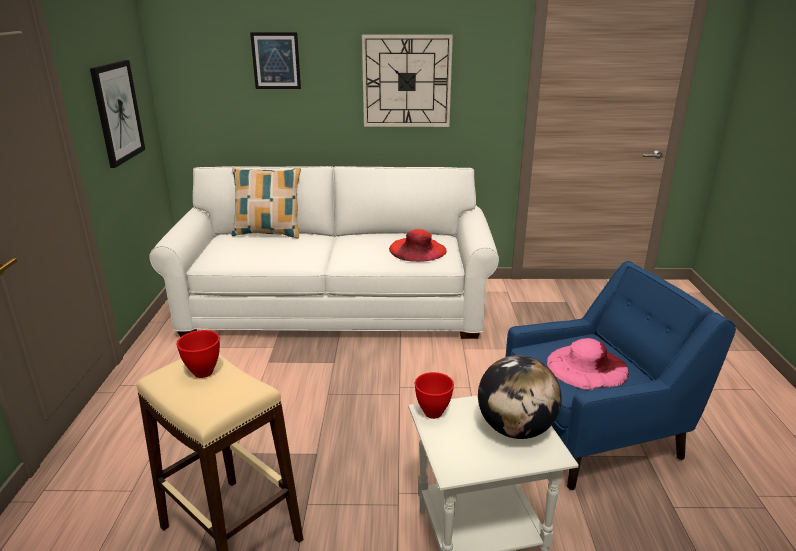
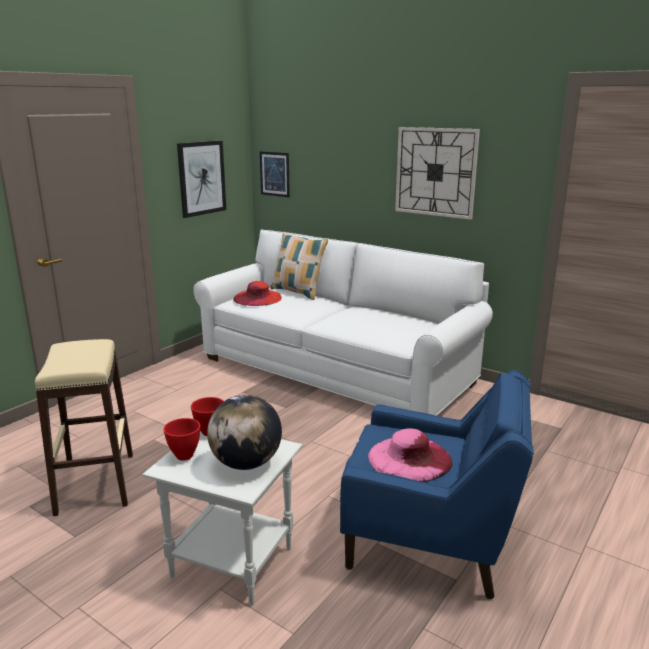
camera: 35 degrees right, 5 degrees down
(204, 373) = (83, 350): red bowl -> red bowl (184, 456)
(276, 61) = (333, 147): picture -> picture (274, 174)
(417, 249) = (393, 328): red hat -> red hat (257, 298)

